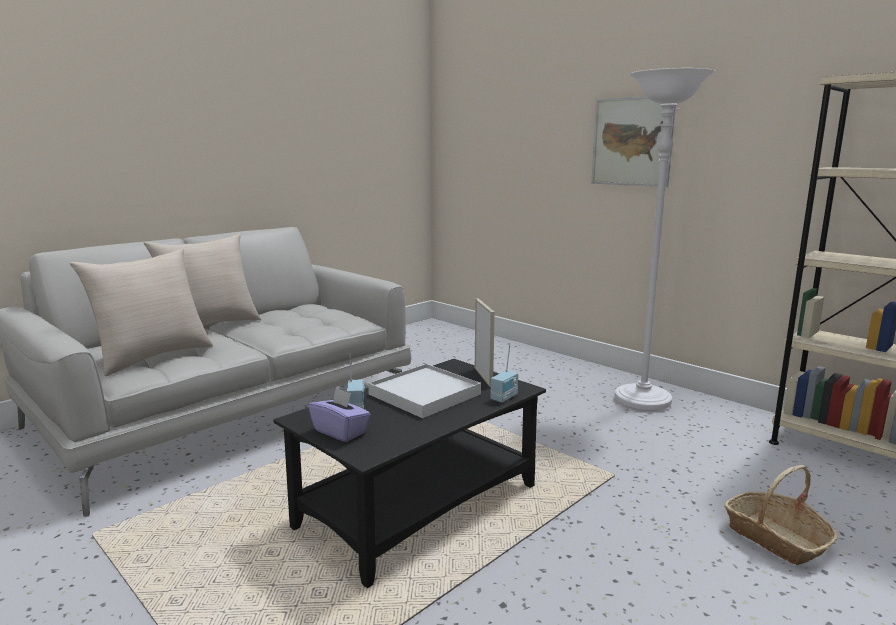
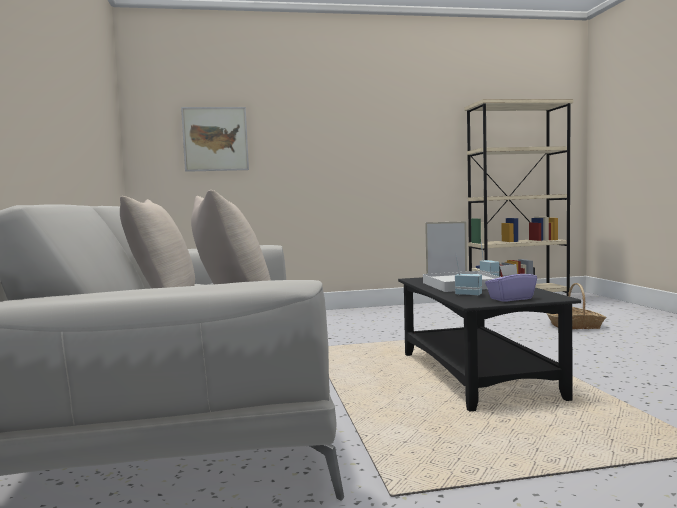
camera: 55 degrees left, 10 degrees down
(631, 141) = (342, 140): picture -> picture (215, 139)
(642, 401) = (403, 313): white floor lamp -> none

